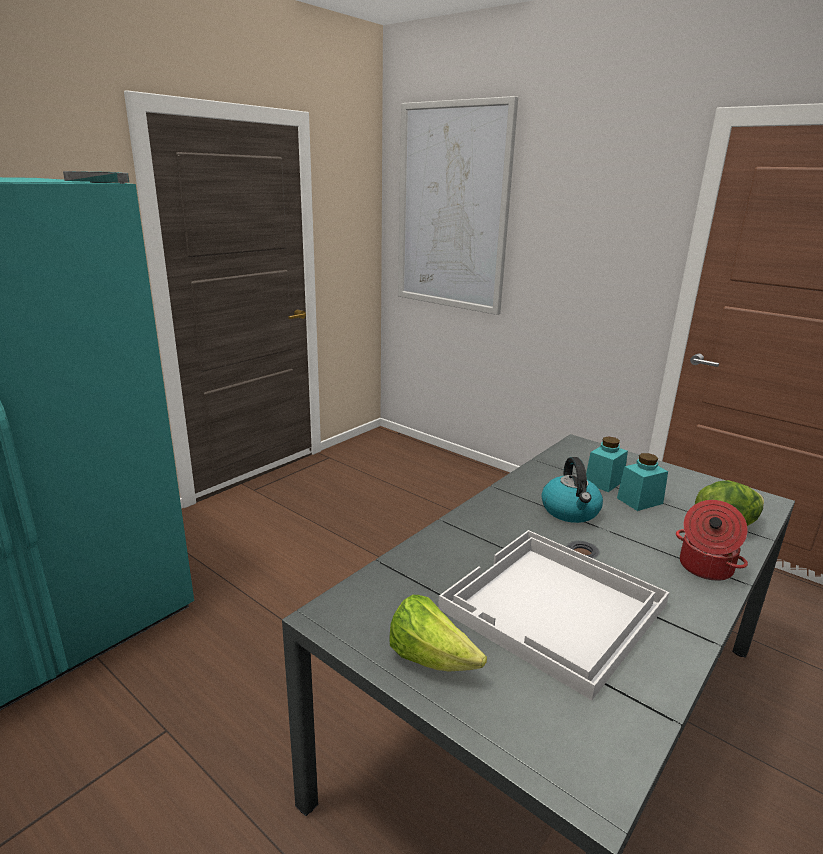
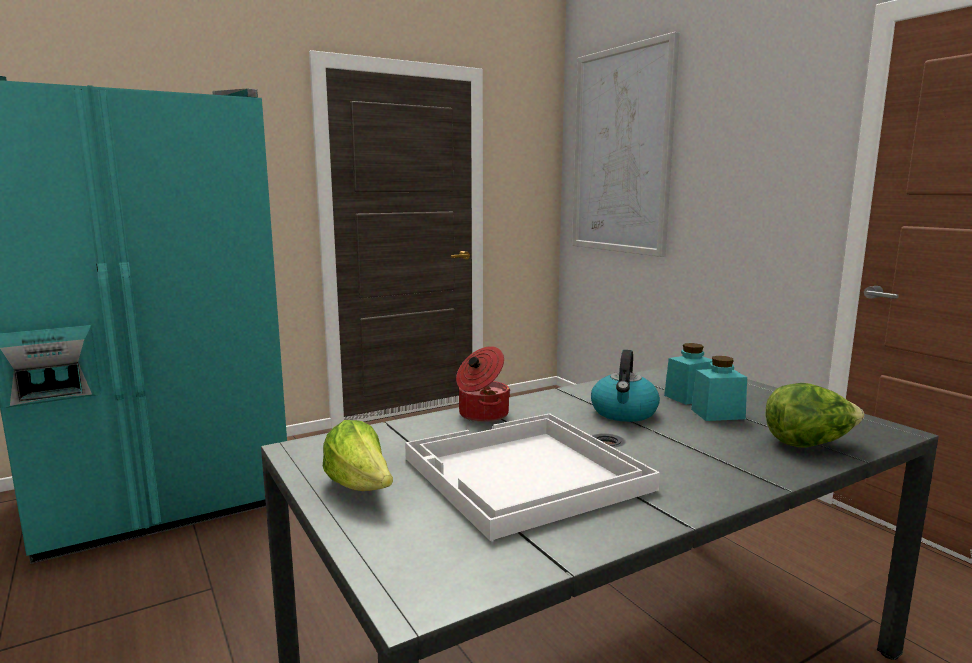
camera: 20 degrees right, 10 degrees down
(704, 567) = (742, 470): cooking pot -> cooking pot (482, 414)

